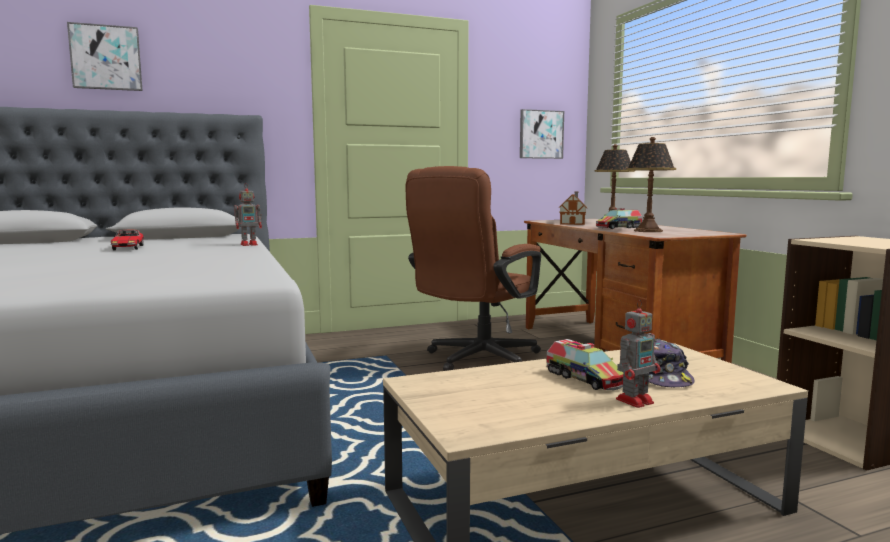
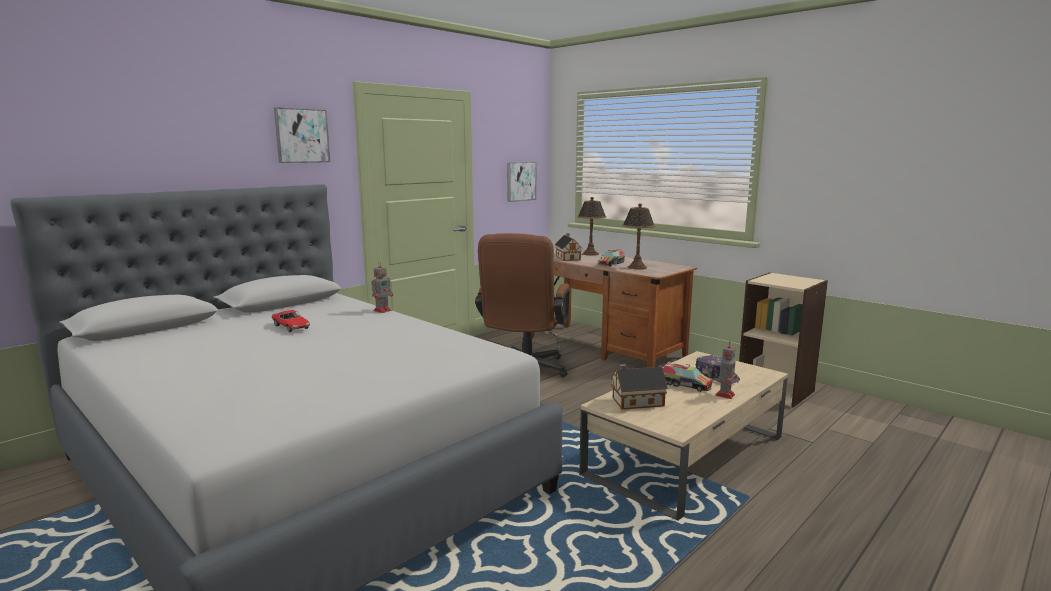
camera: 25 degrees left, 5 degrees up
(106, 58) = (181, 137): picture -> picture (301, 135)
(467, 386) = (635, 401): none -> toy house

